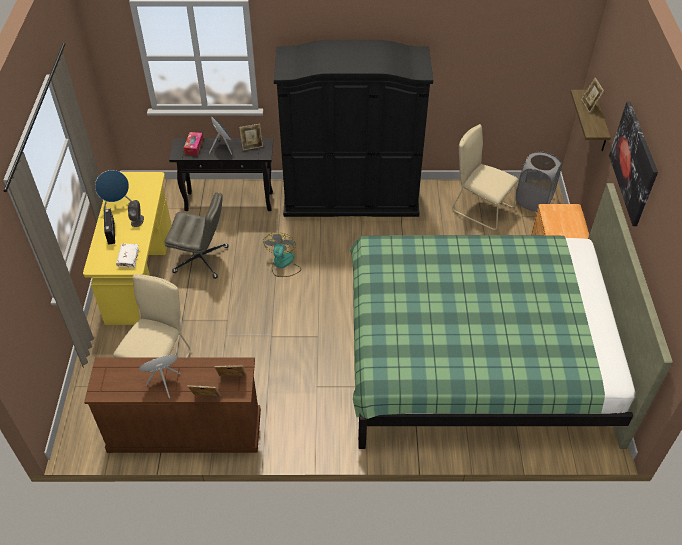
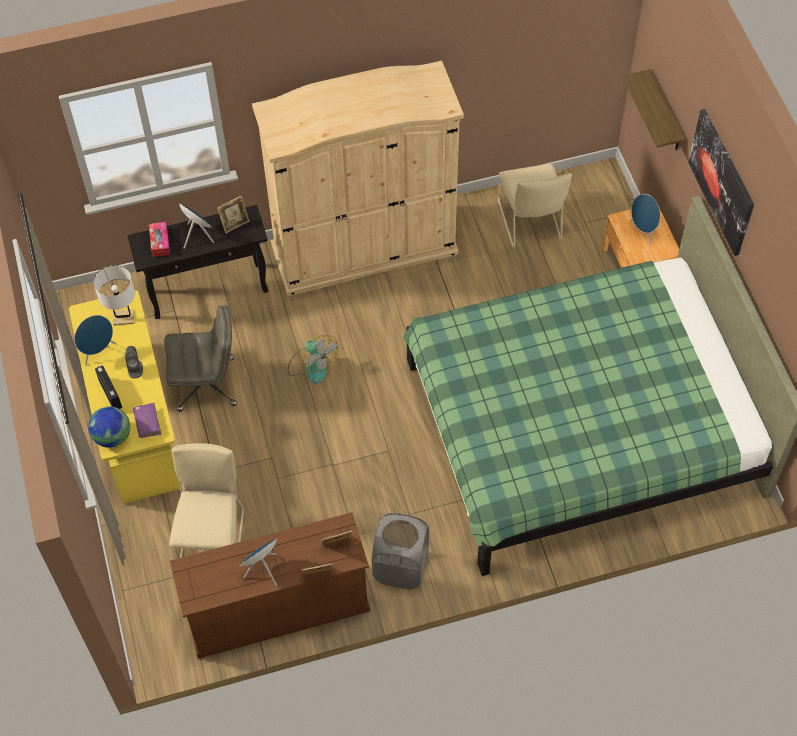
camera: 15 degrees left, 10 degrees up
(98, 261) = (112, 436): none -> globe
(128, 258) = (147, 423): white book -> purple book
(145, 187) = (123, 317): none -> white table lamp
(283, 264) = (311, 365): fan -> fan turned 150 degrees clockwise
(351, 199) = (364, 249): black wardrobe -> beige wardrobe
(480, 208) = (530, 223): beige chair -> beige chair turned 120 degrees counterclockwise
(533, 200) = (593, 196): grey laundry basket -> grey laundry basket (401, 567)
(564, 220) = (643, 231): none -> blue speaker
(589, 105) = (650, 96): picture frame -> none

